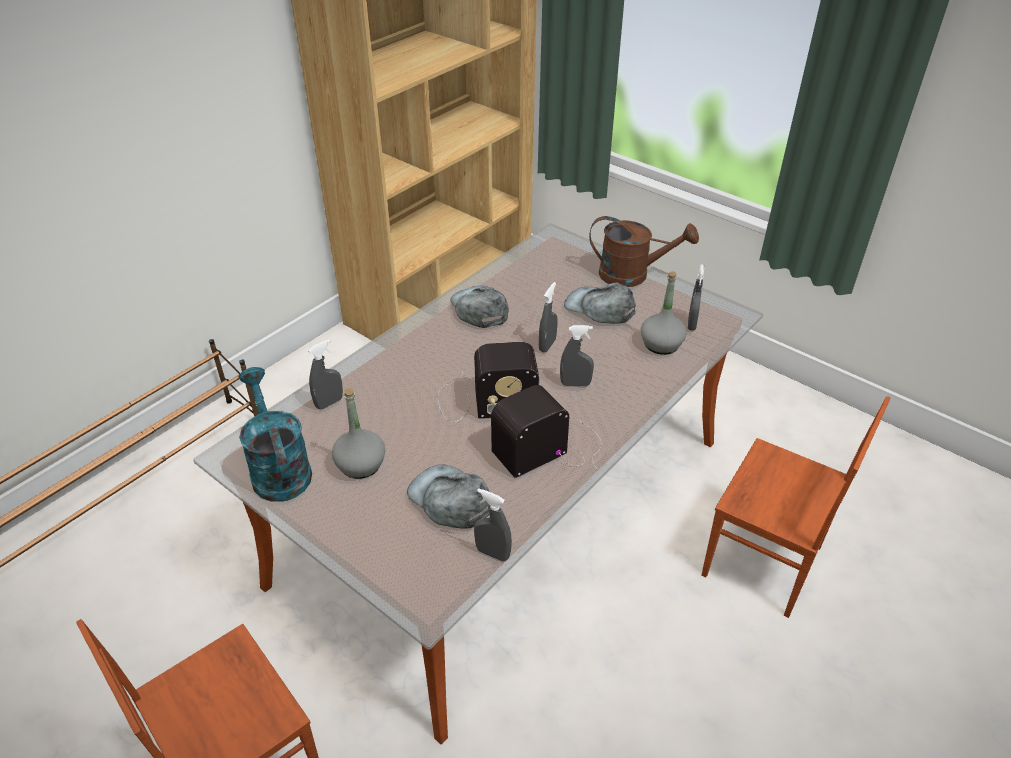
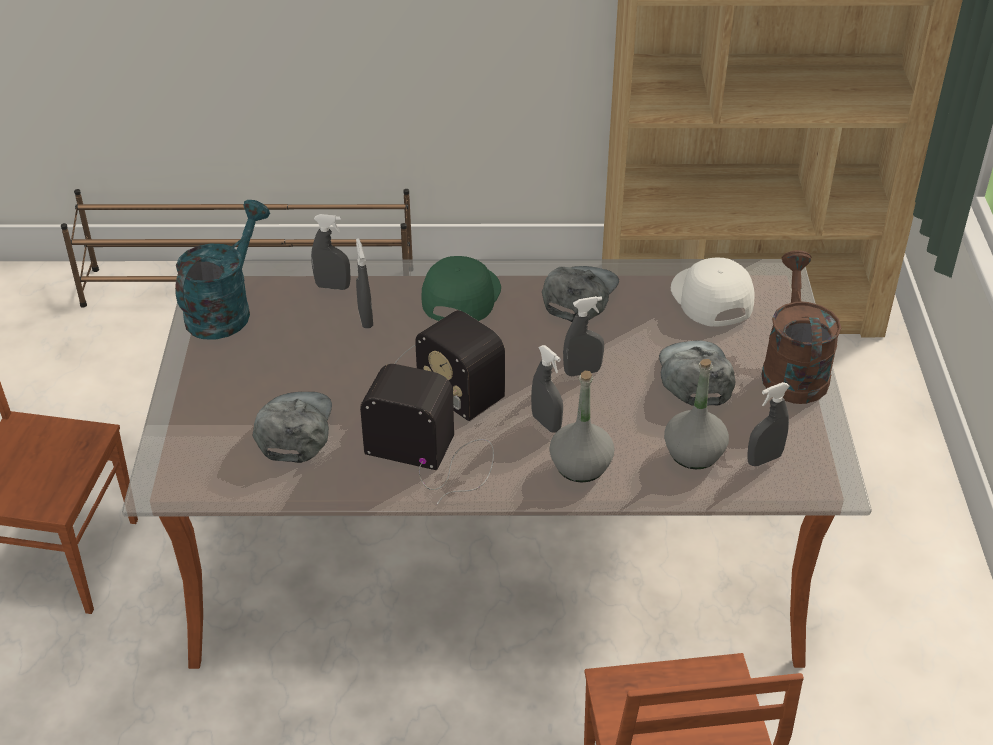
camera: 50 degrees right, 0 degrees up
(361, 464) = (279, 351): grey bottle -> grey bottle (581, 466)
(416, 353) = (460, 296): none -> green cap
(492, 553) = (257, 491): grey spray bottle -> grey spray bottle (365, 319)
(543, 267) = (710, 298): none -> white cap
(633, 275) = (792, 369): brown watering can -> brown watering can turned 150 degrees counterclockwise

